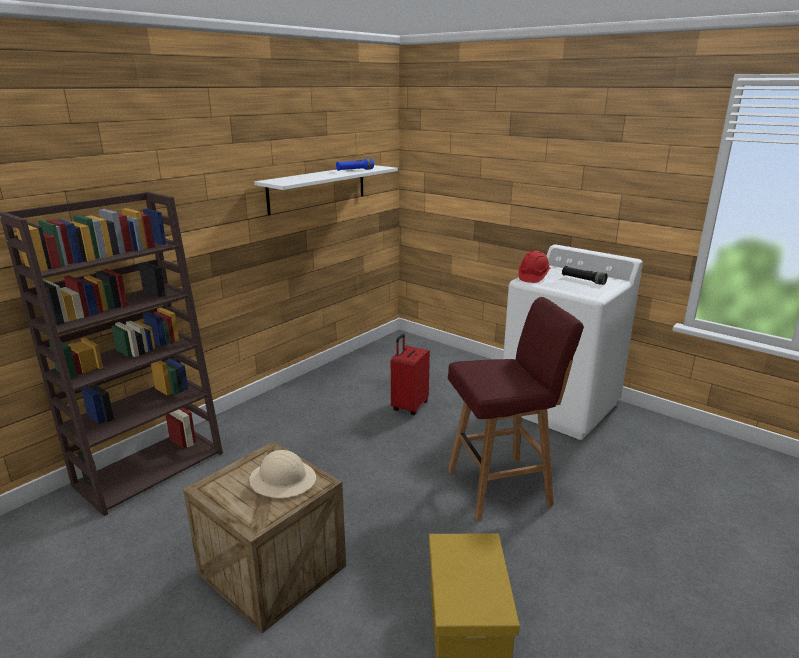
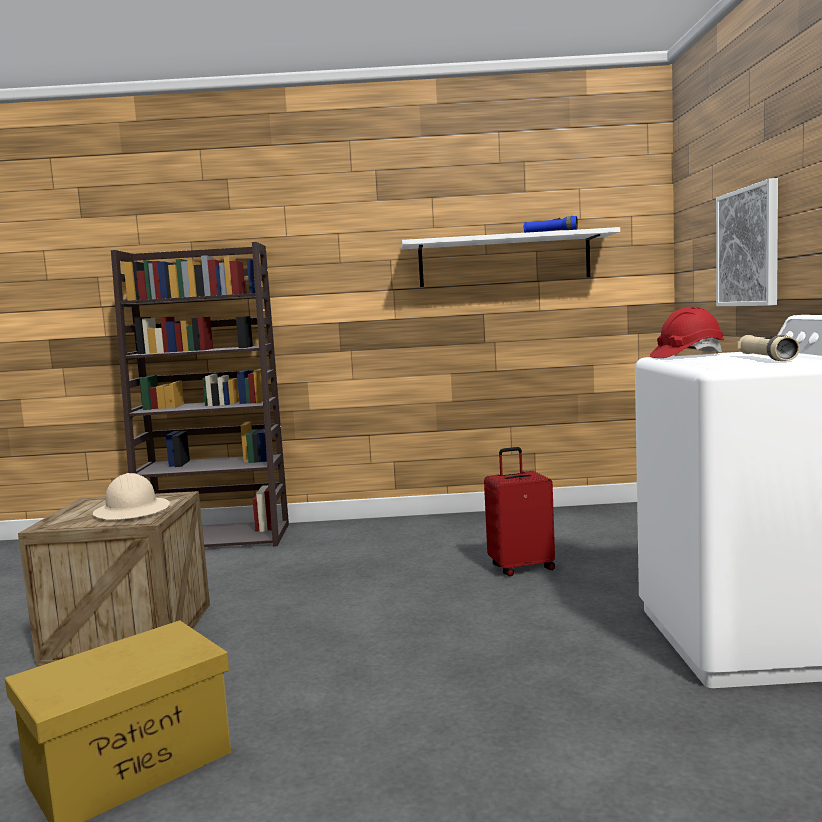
camera: 50 degrees right, 15 degrees down
(492, 193) = (748, 247): none -> picture
(501, 487) = (456, 678): red stool -> none
(583, 280) = (766, 358): black flashlight -> beige flashlight

